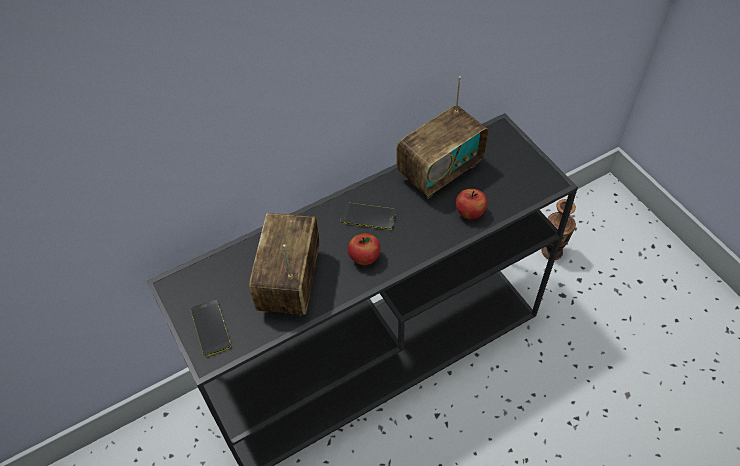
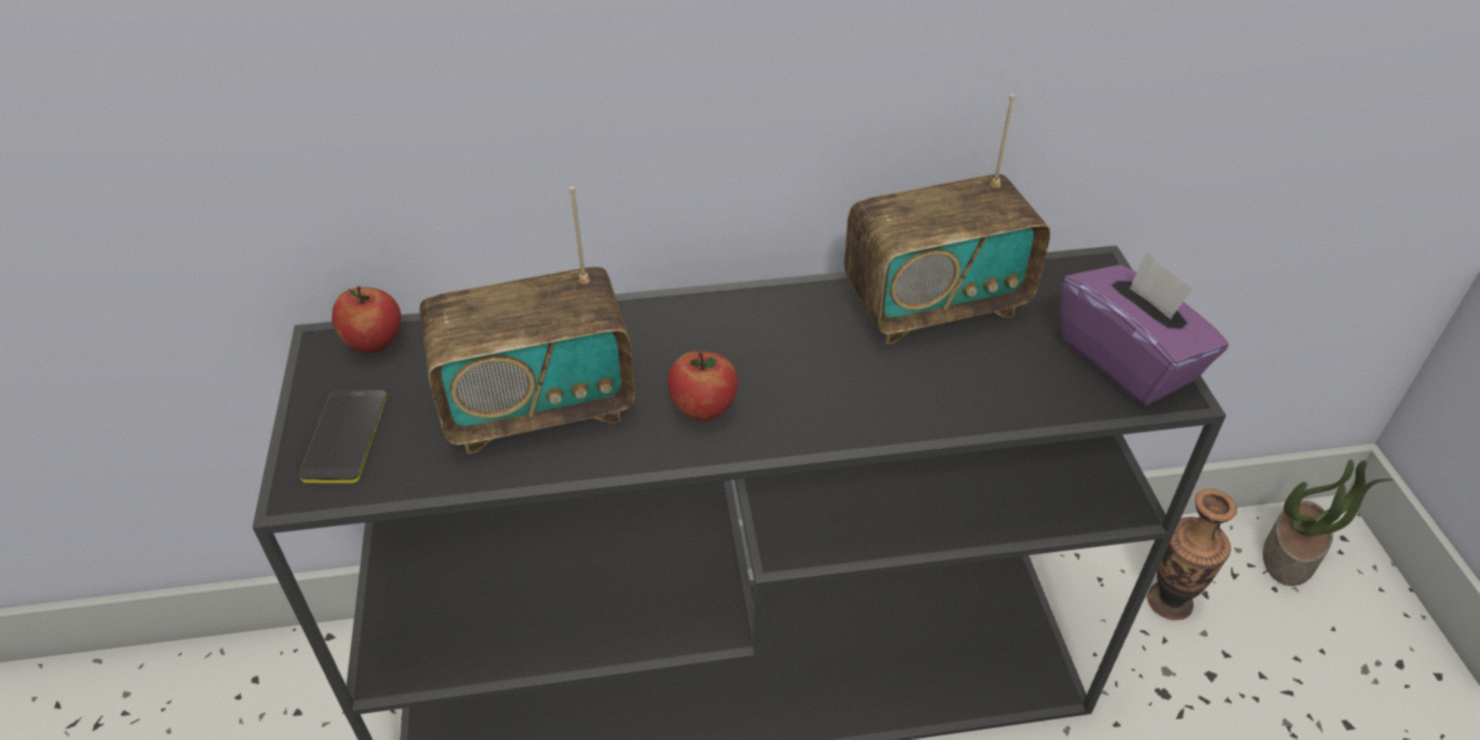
camera: 20 degrees right, 10 degrees down
(290, 283) = (538, 407): radio -> radio turned 135 degrees counterclockwise
(368, 217) = (751, 341): phone -> none
(470, 213) = (961, 394): apple -> apple (375, 343)
(531, 173) = (1128, 360): none -> purple tissue box
(596, 211) = (1291, 556): none -> potted plant

